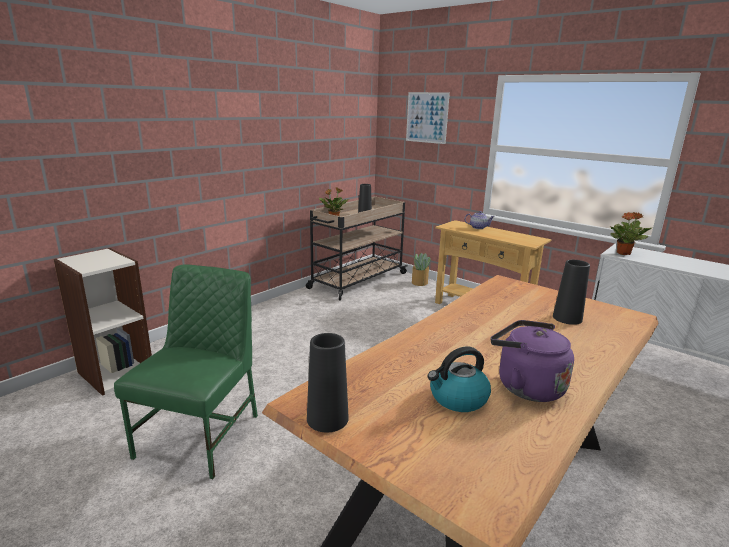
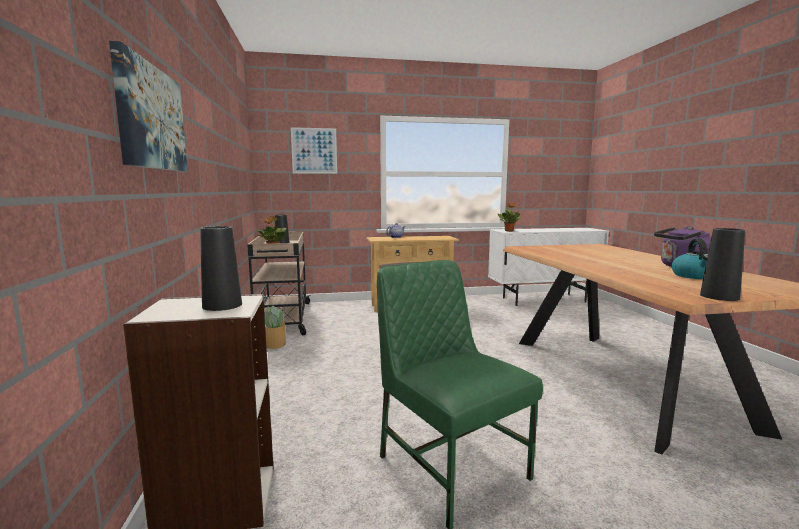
camera: 50 degrees left, 10 degrees down
(123, 134) = (151, 118): none -> picture
(419, 282) = (334, 305): potted plant -> potted plant (275, 344)
(567, 318) = (592, 250): black vase -> black vase (222, 305)

